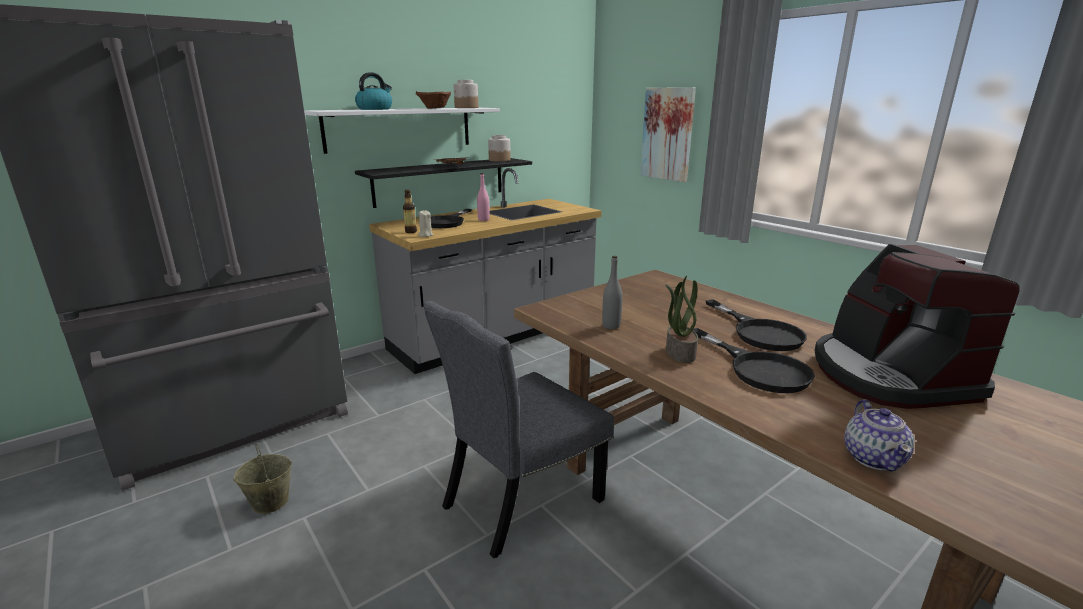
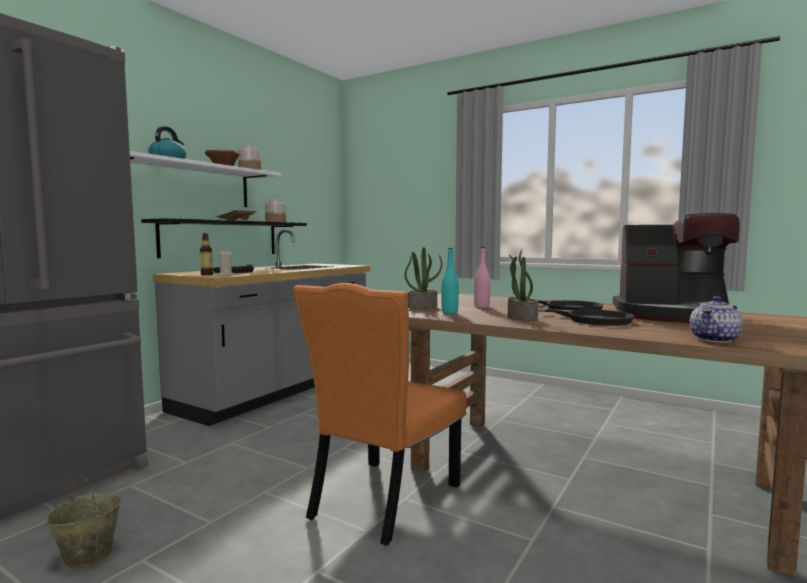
camera: 20 degrees left, 15 degrees down
(483, 219) = (270, 270): pink bottle -> pink bottle (481, 306)
(523, 499) = (385, 498): grey chair -> orange chair
(594, 307) = (422, 307): none -> potted plant
(611, 326) = (449, 312): grey bottle -> turquoise bottle
(668, 134) = (417, 203): picture -> none
(873, 458) = (715, 339): teapot -> teapot turned 60 degrees clockwise
(888, 375) = (672, 315): coffee machine -> coffee machine turned 45 degrees counterclockwise

